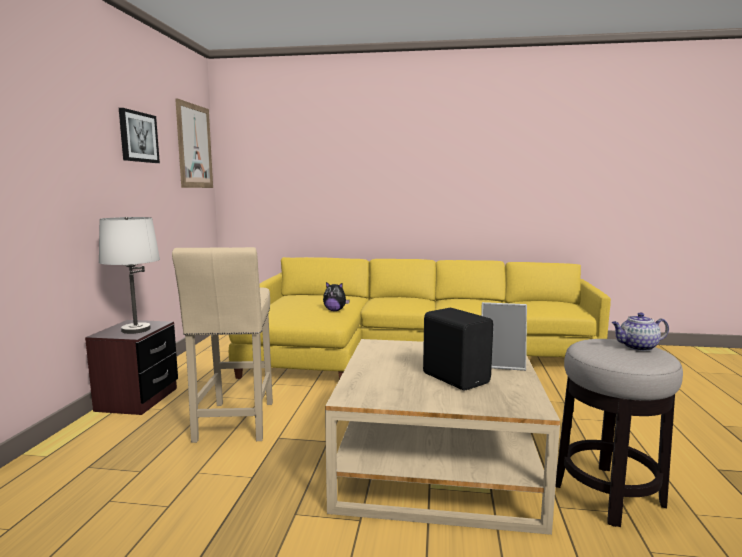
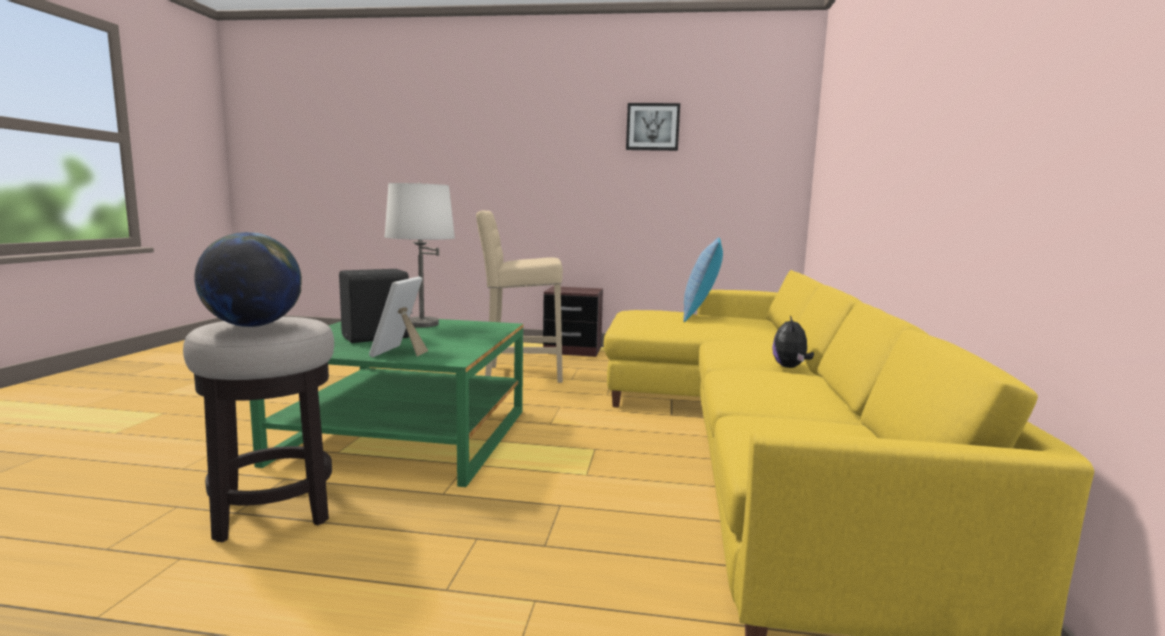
camera: 90 degrees right, 0 degrees up
(136, 330) = (570, 290): white table lamp -> white table lamp (421, 324)
(194, 146) = (764, 127): picture -> none
(292, 303) = (700, 316): none -> pillow
(335, 310) = (676, 327): plush toy -> plush toy (790, 367)
(437, 463) = (406, 436): beige coffee table -> green coffee table
(637, 347) = (253, 326): teapot -> globe

